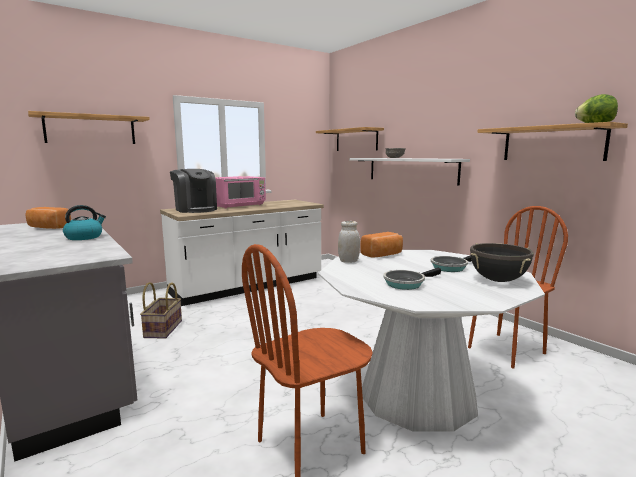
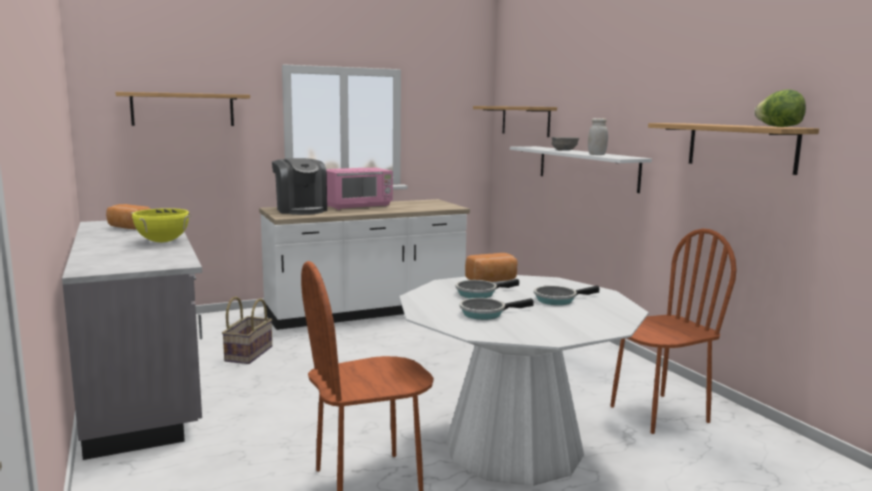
camera: 10 degrees right, 0 degrees up
(84, 237) = (162, 241): kettle -> yellow cooking pot
(348, 261) = (444, 285): white jar -> white jar (596, 155)
(383, 266) = (479, 293): none -> frying pan
(498, 280) = (595, 317): black cooking pot -> none

